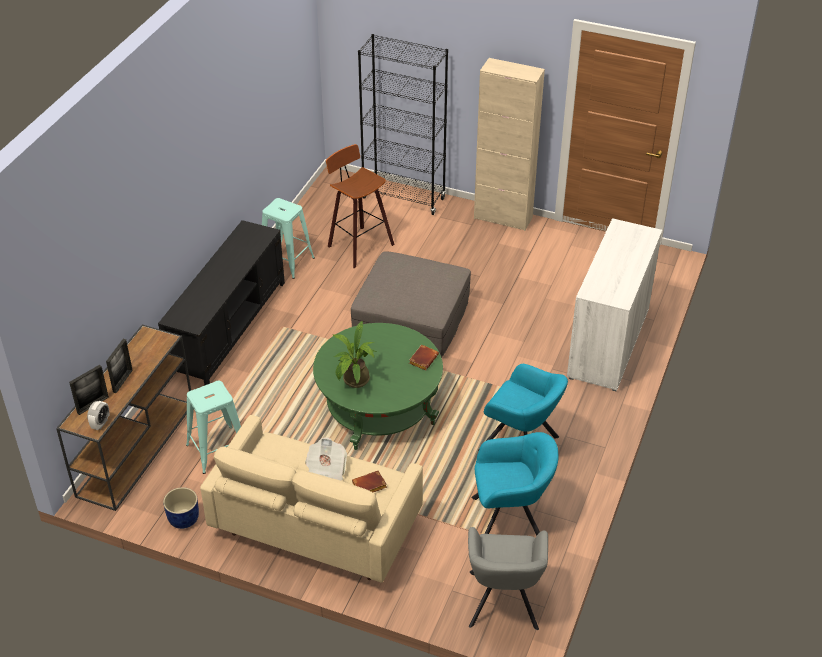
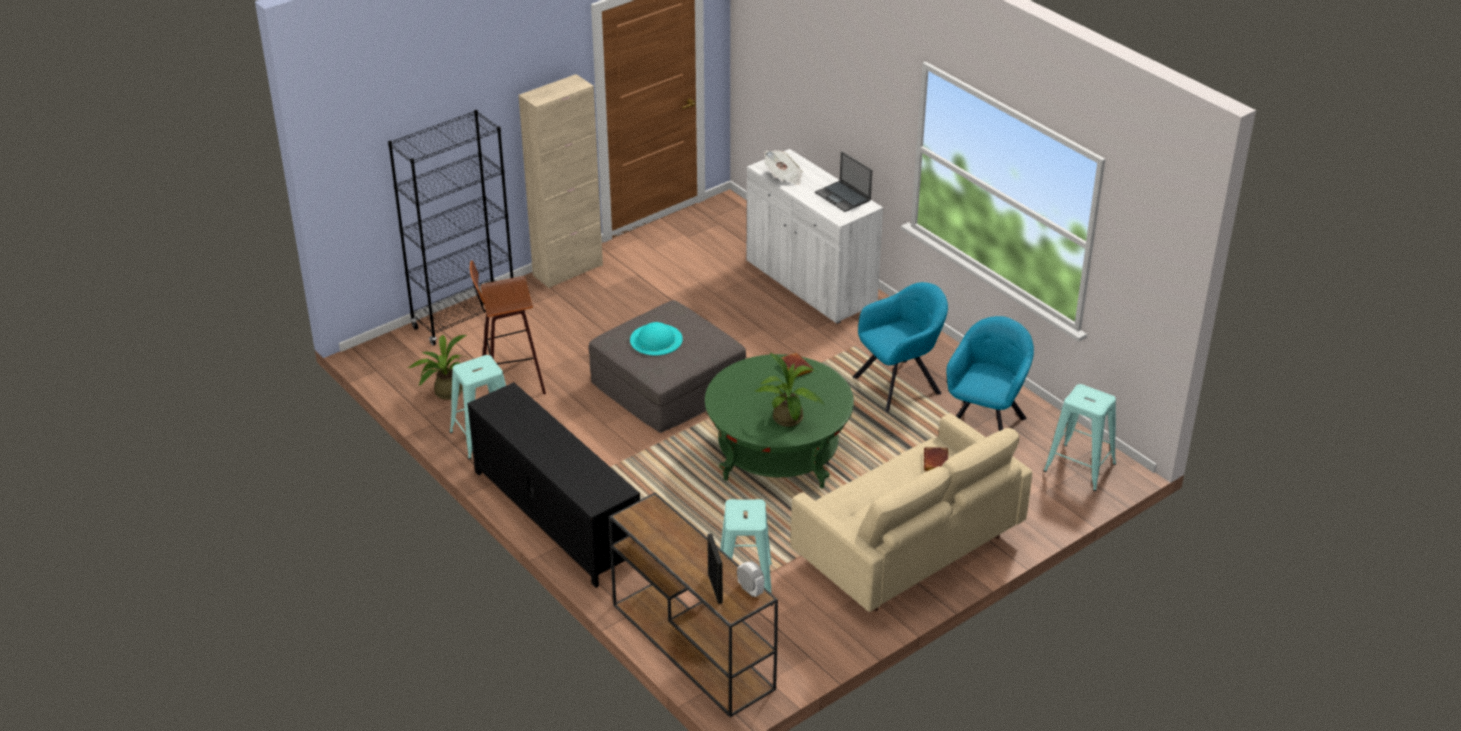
camera: 60 degrees left, 5 degrees down
(122, 381) = (694, 555): picture frame -> none
(183, 519) = (827, 640): blue planter -> none
(319, 225) = (444, 392): none -> potted plant
(326, 471) = (896, 482): newspaper -> newspaper (783, 177)
(405, 278) = (656, 339): none -> turquoise hat
(503, 603) = (1079, 467): grey armchair -> turquoise stool
(621, 283) = (843, 197): none -> laptop

